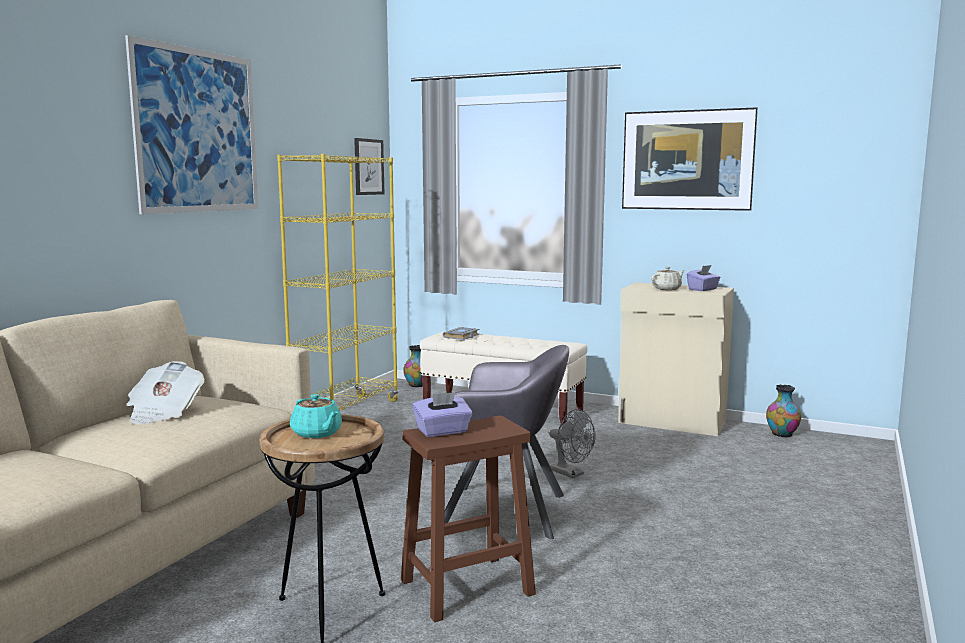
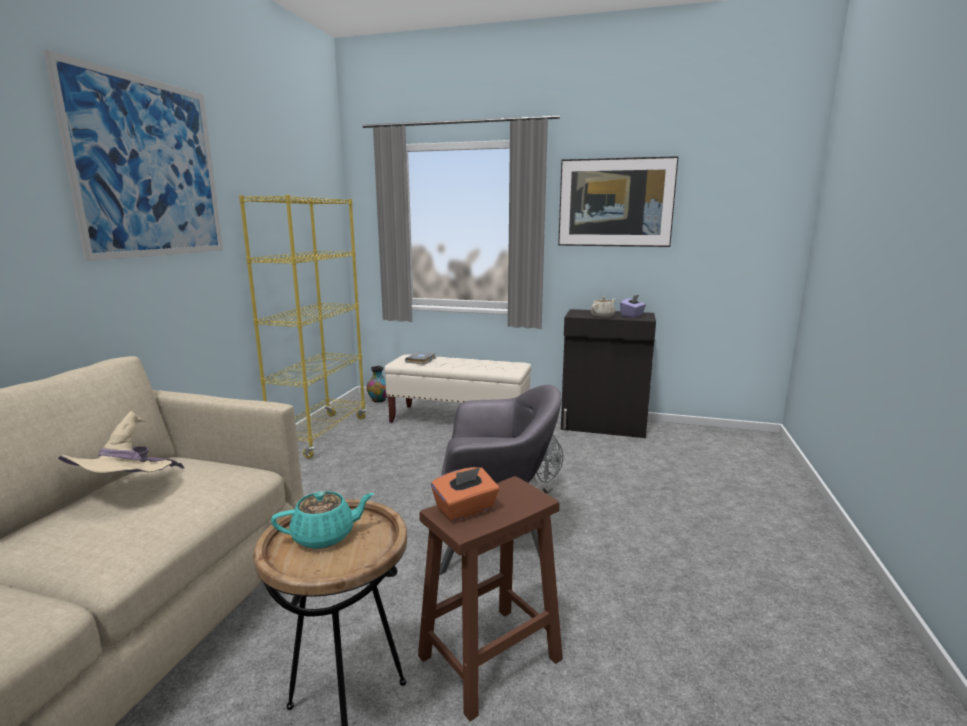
camera: 10 degrees left, 5 degrees up
(163, 413) = (129, 493): newspaper -> beige hat
(317, 433) = (325, 536): turquoise teapot -> turquoise teapot turned 60 degrees counterclockwise
(368, 167) = (326, 208): picture -> none
(443, 431) = (465, 509): purple tissue box -> orange tissue box
(672, 422) = (603, 426): beige cabinet -> black cabinet
(782, 435) = (694, 433): vase -> none

